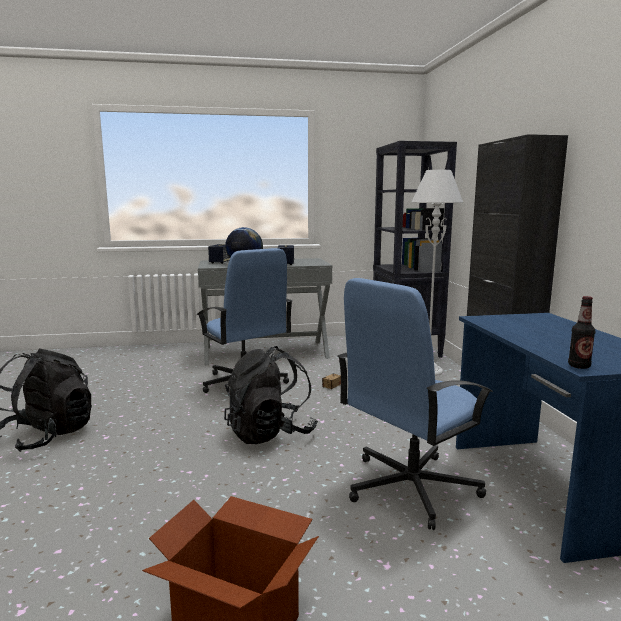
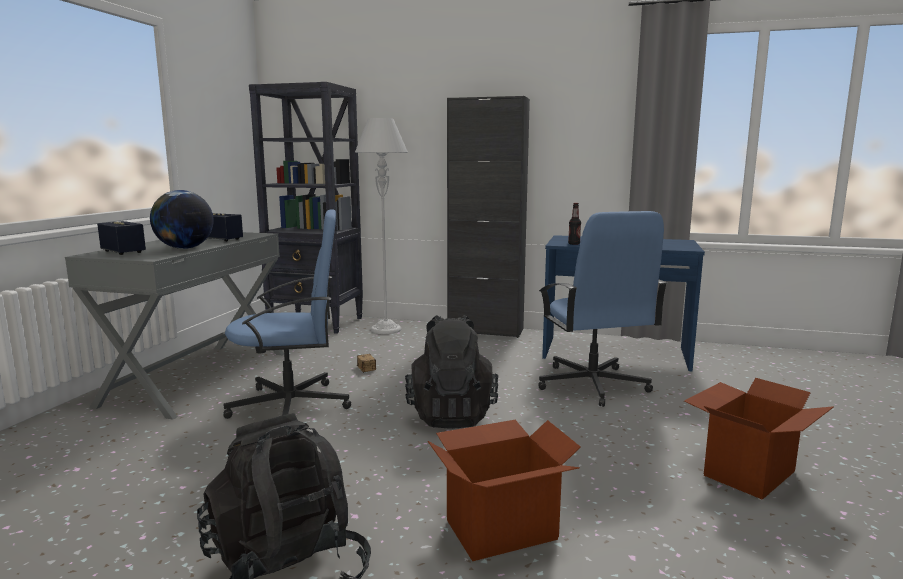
camera: 65 degrees left, 0 degrees up
(95, 487) = (500, 529): none -> cardboard box
(579, 366) = (686, 249): bottle -> bottle (574, 244)

